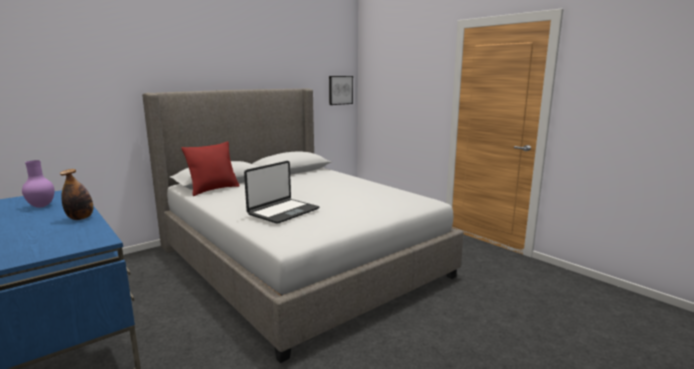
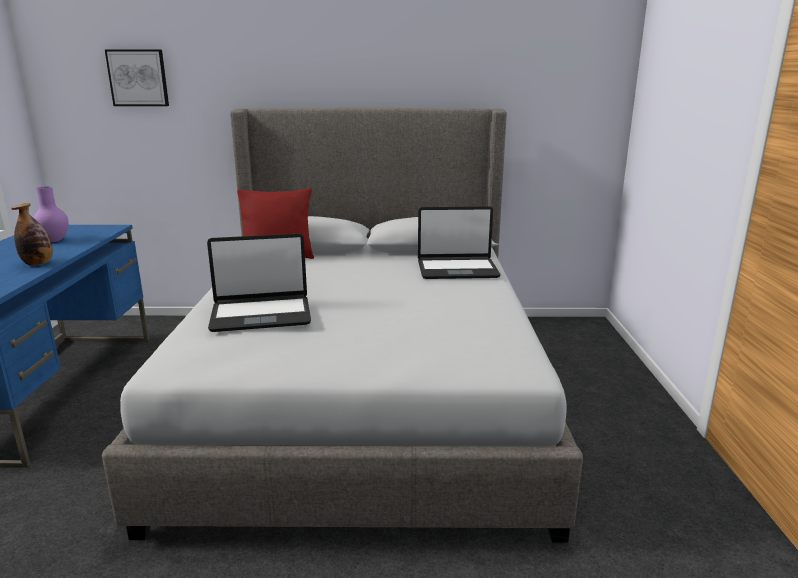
camera: 40 degrees right, 5 degrees up
(326, 176) = (457, 269): none -> laptop
(340, 90) = (588, 113): picture -> picture (138, 78)

